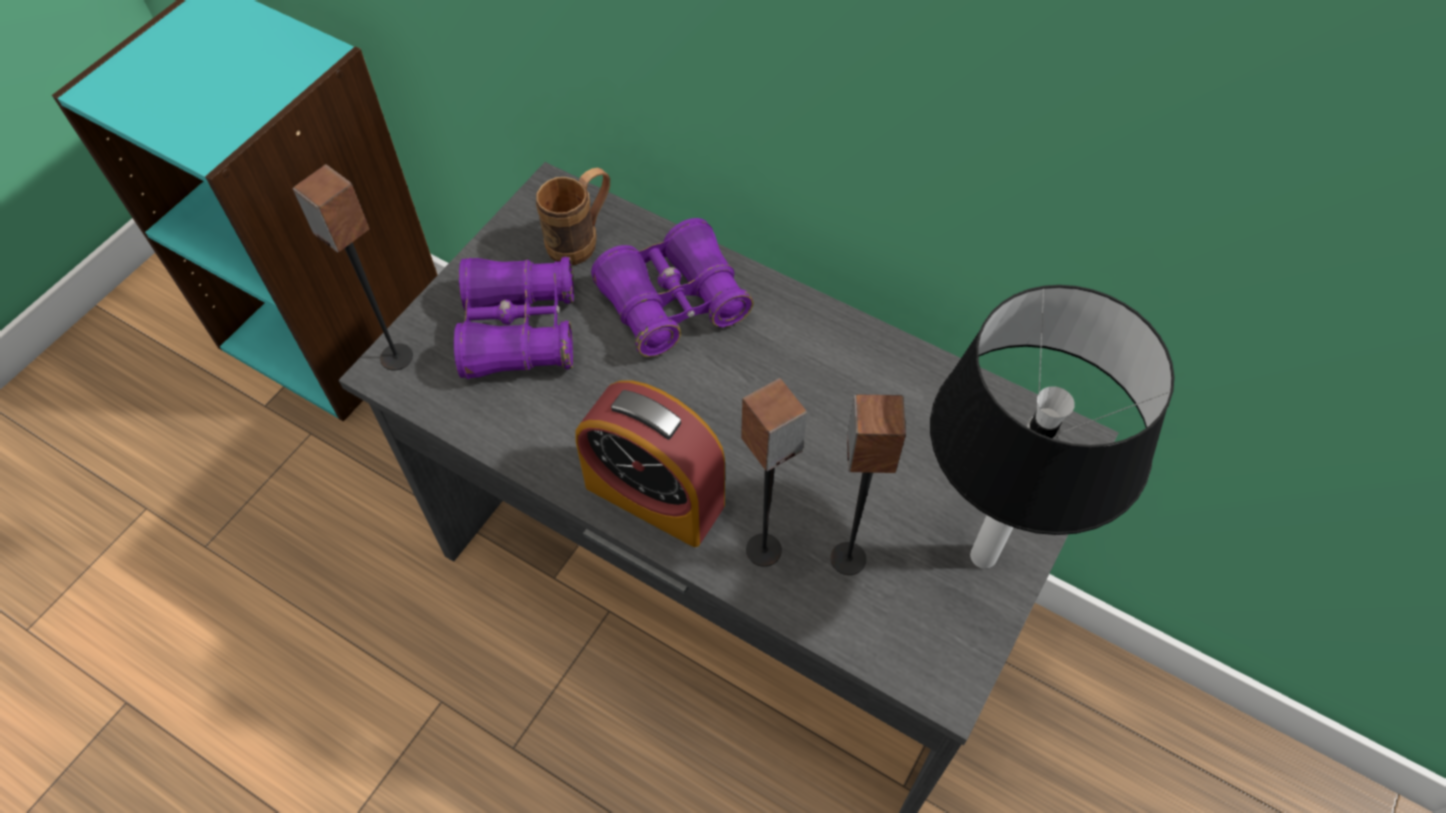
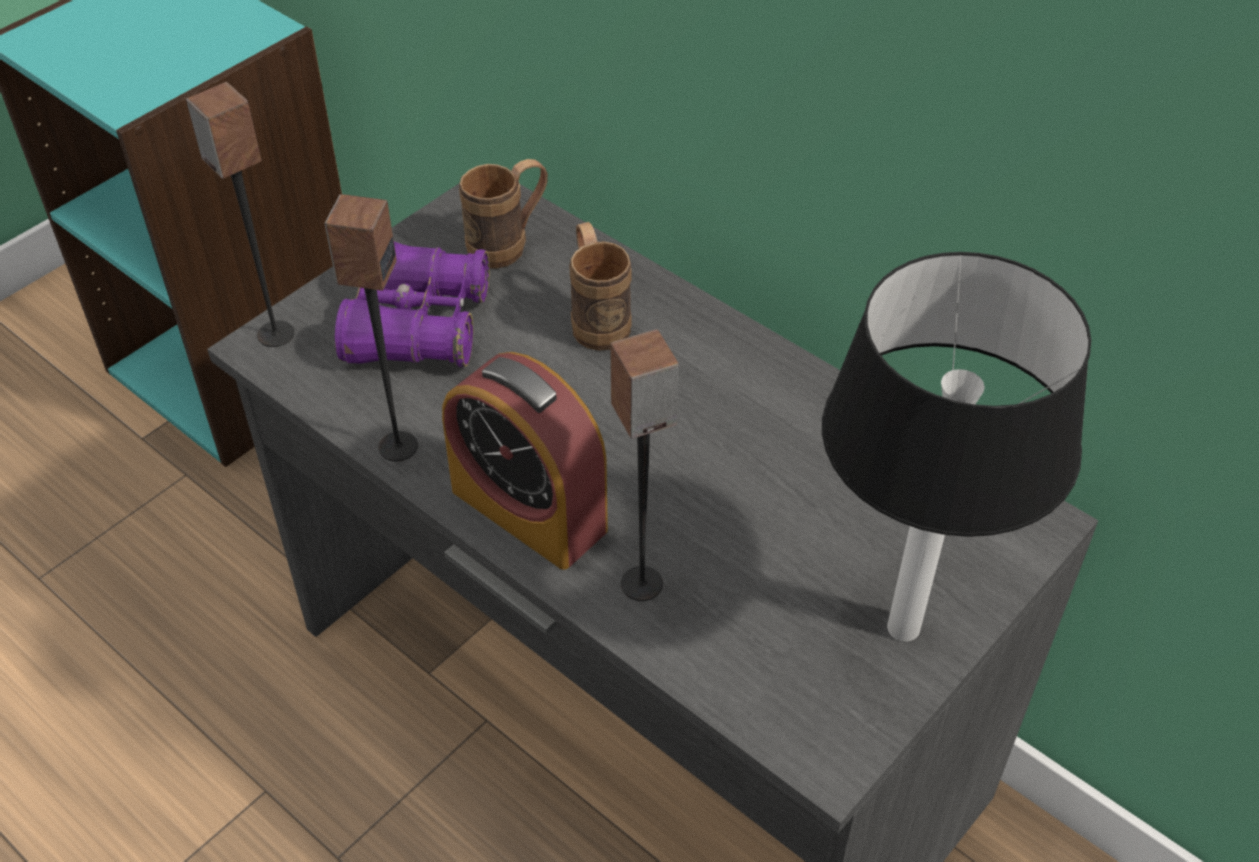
camera: 10 degrees right, 10 degrees down
(673, 303) = (597, 319): purple binoculars -> brown mug
(847, 558) = (738, 607): speaker -> speaker (397, 446)

